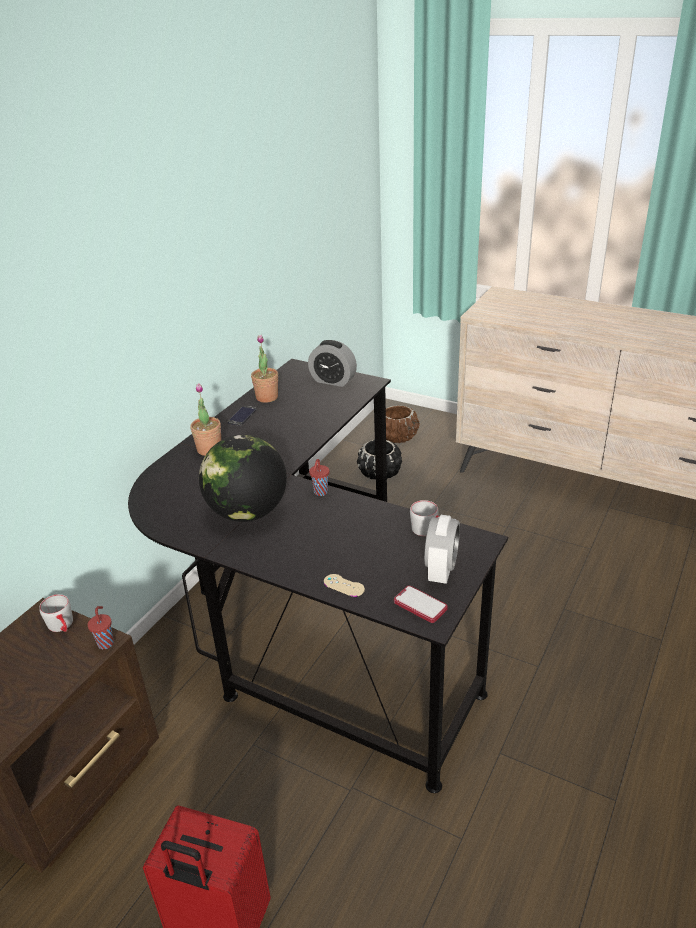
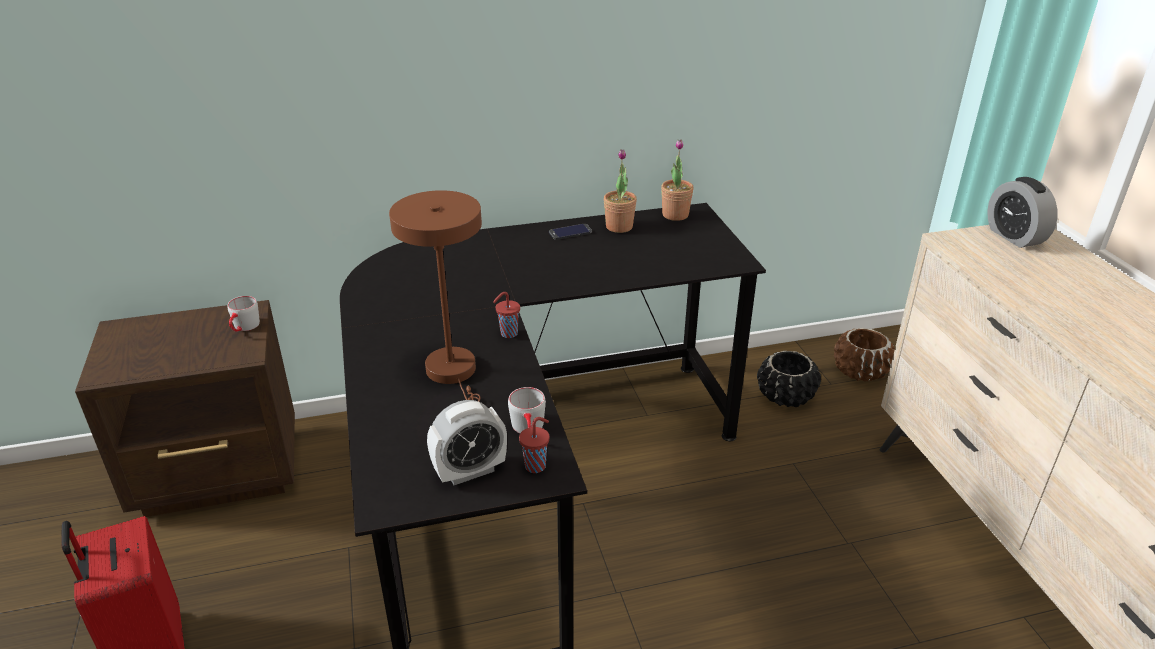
camera: 45 degrees right, 0 degrees up
(106, 643) = (244, 358): red cup -> red cup (536, 466)
(209, 449) = (496, 246): potted plant -> potted plant (675, 215)
(247, 513) = (428, 314): globe -> none
(333, 381) = (705, 242): alarm clock -> alarm clock (1014, 237)
(333, 532) = (454, 374): none -> brown table lamp
(344, 585) = (381, 422): beige game controller -> none
(420, 605) = (399, 485): phone -> none

